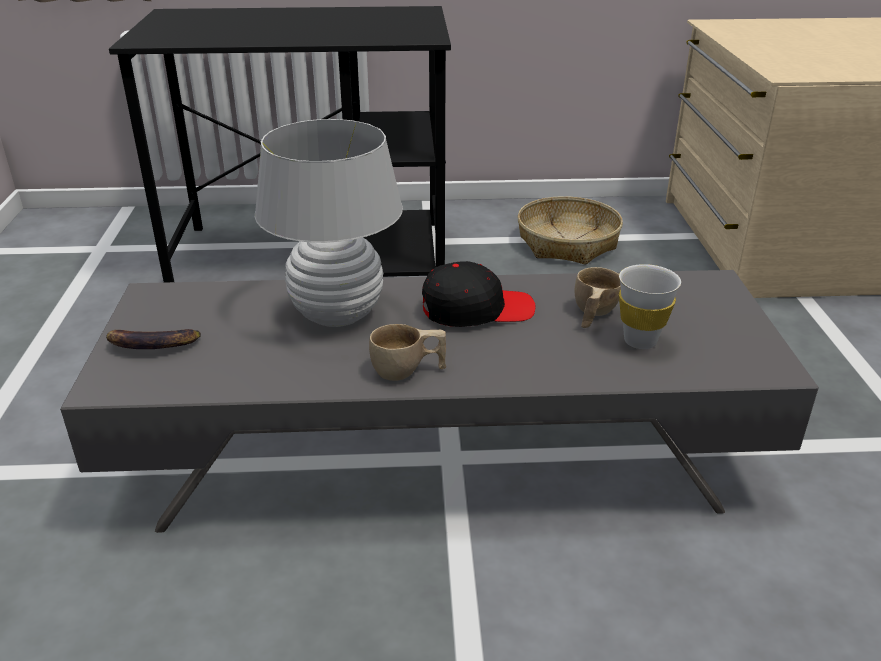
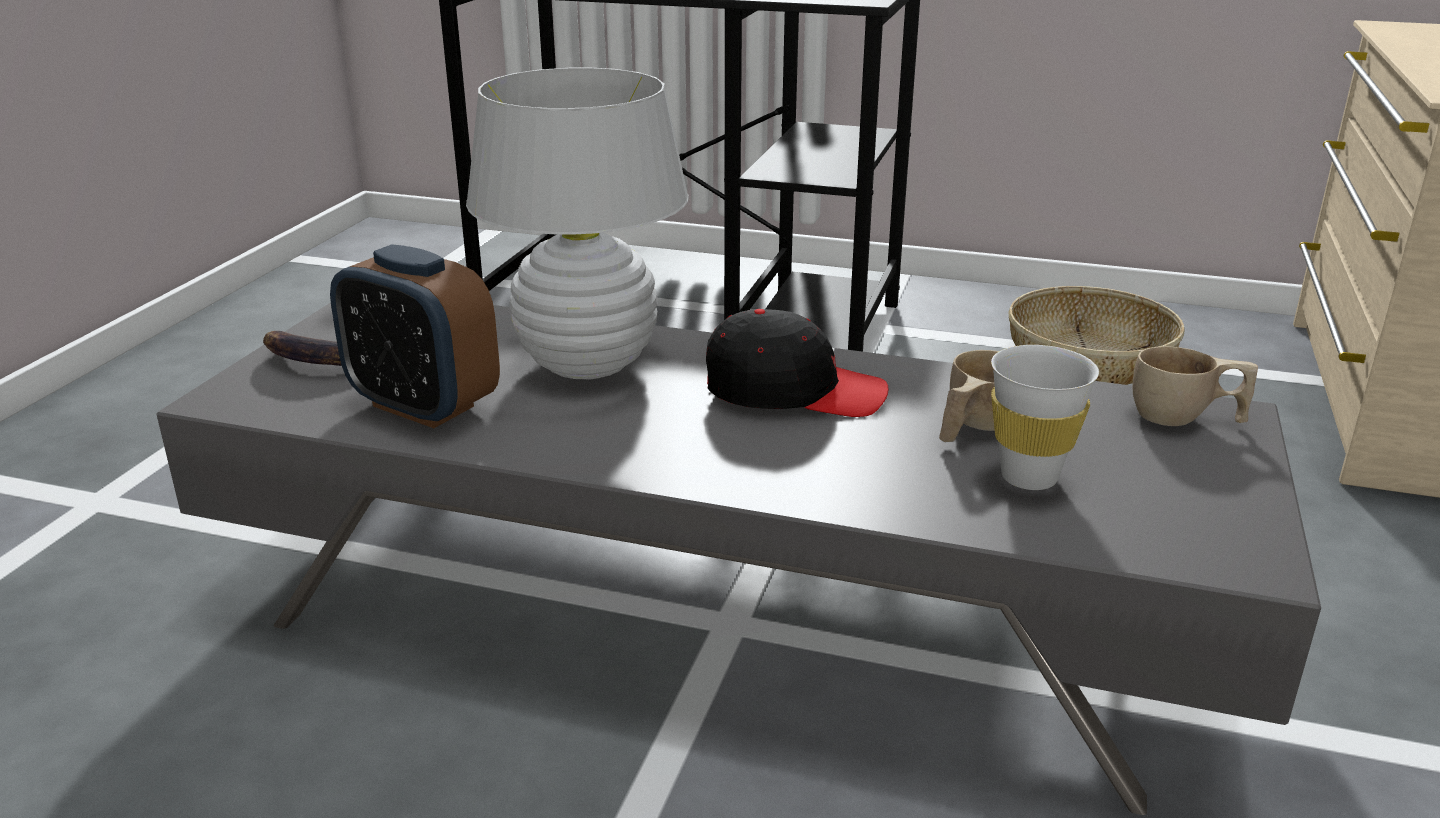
camera: 20 degrees right, 5 degrees down
(251, 365) = (423, 406): none -> alarm clock
(408, 371) = (629, 452): beige cup -> beige cup (1185, 419)

